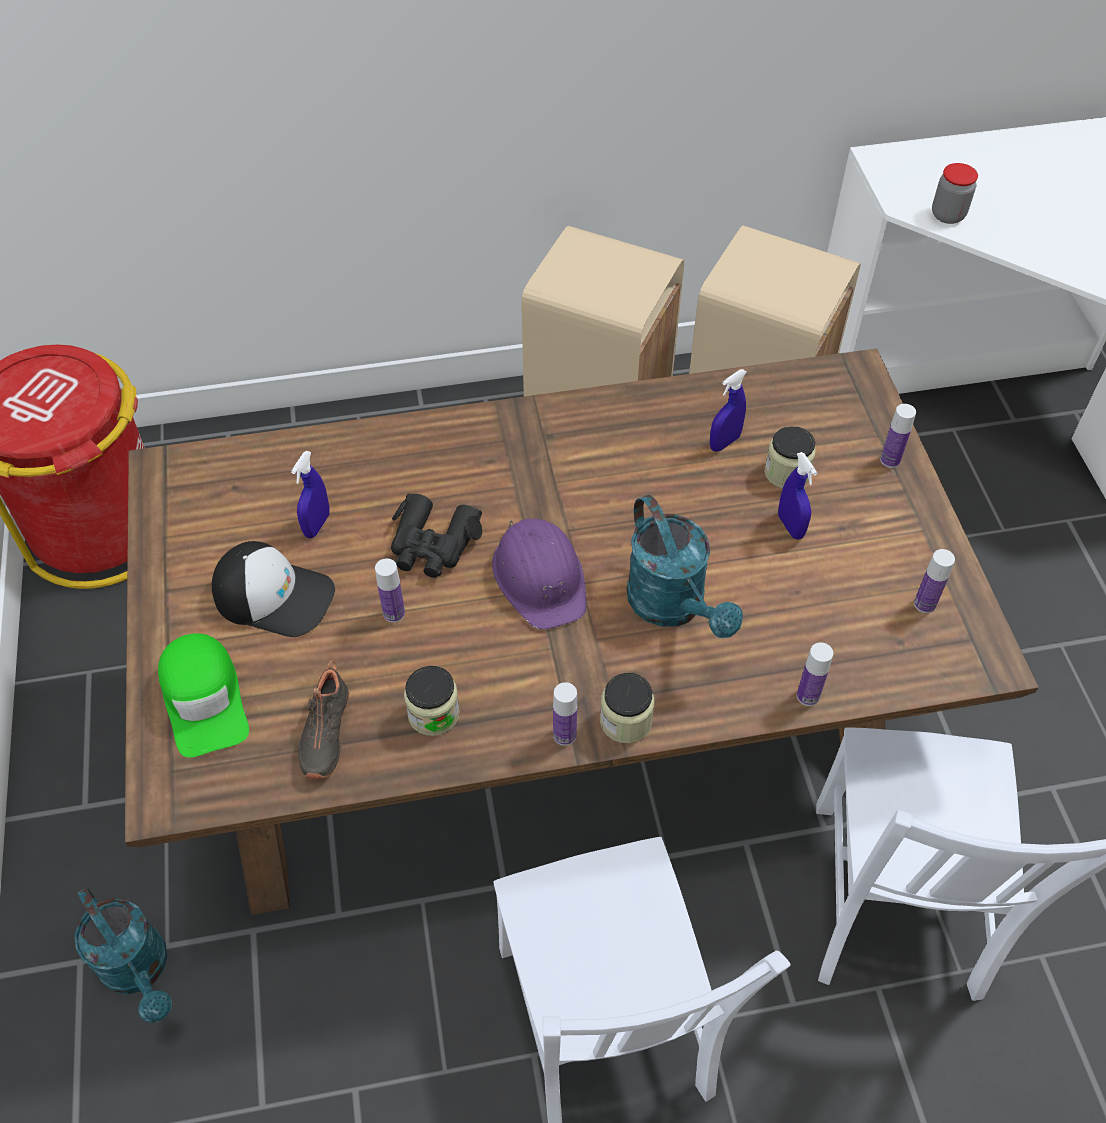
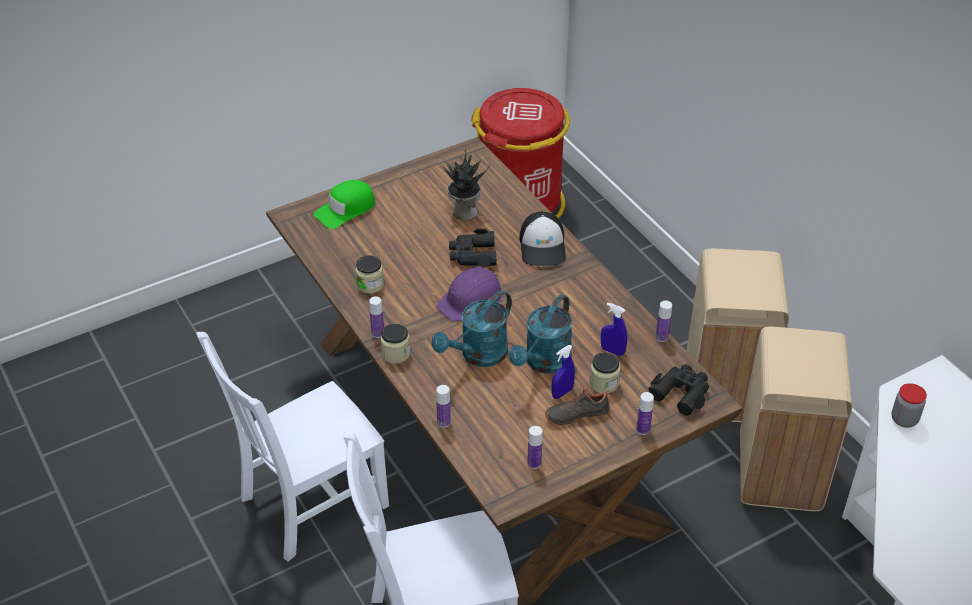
camera: 70 degrees right, 10 degrees down
(140, 970) = (277, 315): turquoise watering can -> turquoise watering can (543, 363)
(275, 595) = (414, 212): cap -> cap (543, 246)
(317, 525) = (464, 212): blue spray bottle -> potted plant
(323, 733) = (344, 252): black shoe -> black shoe (576, 413)
(394, 613) = (423, 254): bottle -> bottle (661, 337)
(831, 397) = (681, 392): none -> black binoculars

